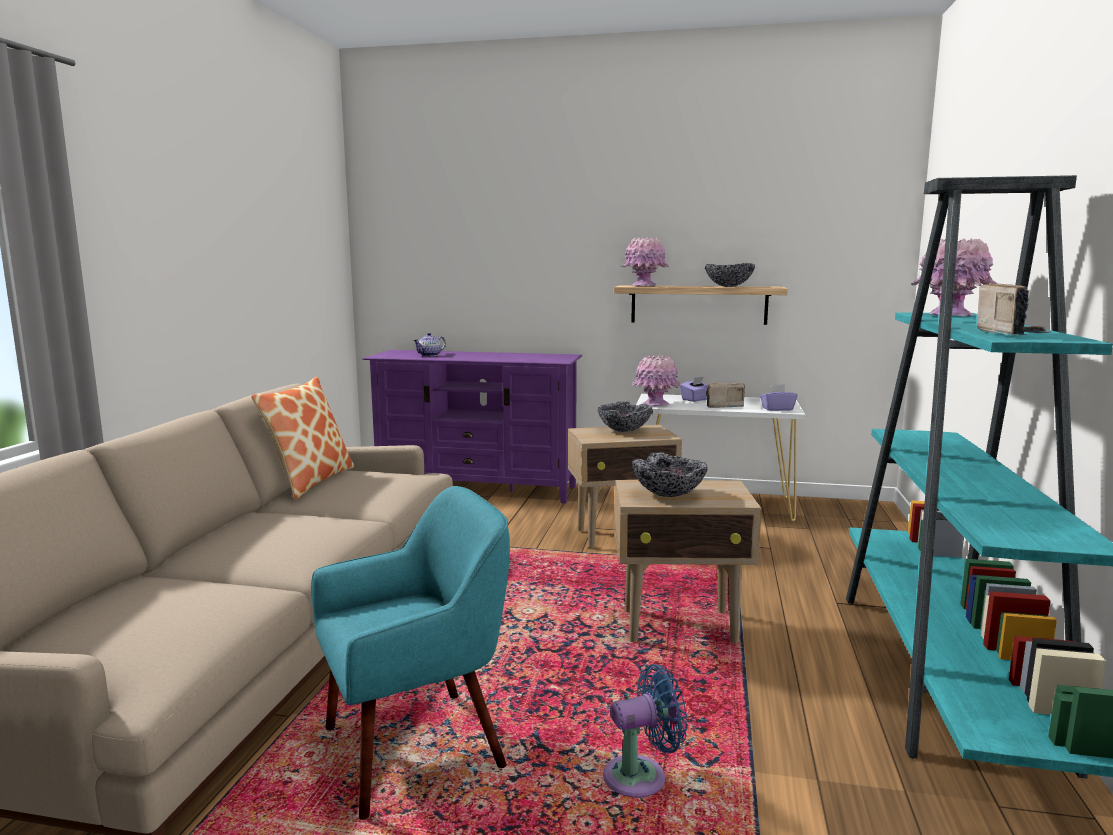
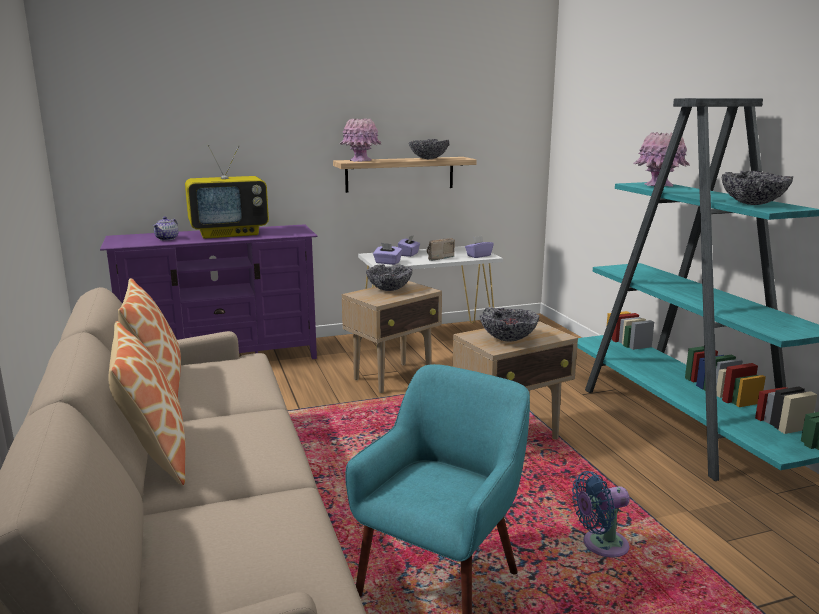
camera: 30 degrees left, 5 degrees up
(220, 532) = (154, 454): none -> pillow
(492, 356) = (230, 233): none -> television
(641, 776) = (600, 545): blue fan -> blue fan turned 150 degrees counterclockwise
(655, 404) = (387, 262): pink vase -> purple tissue box
(1009, 333) = (752, 204): radio -> bowl

